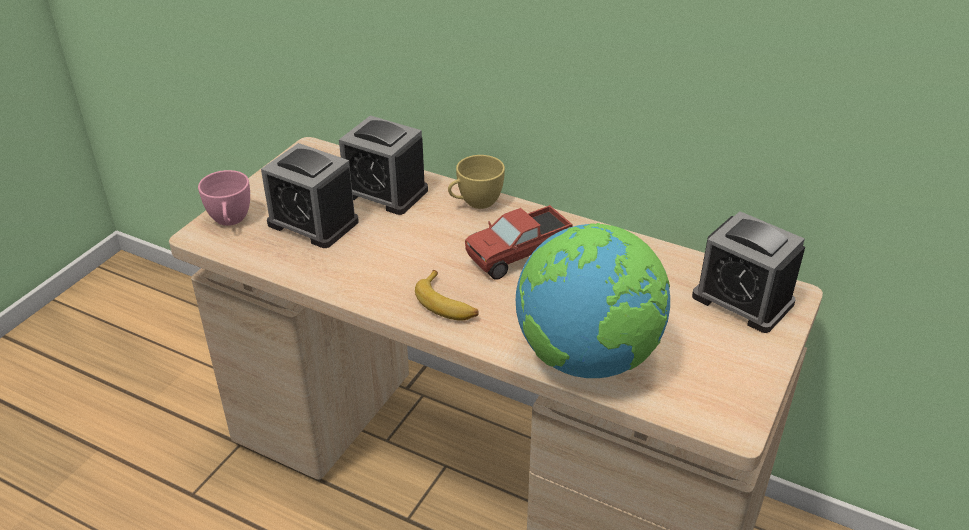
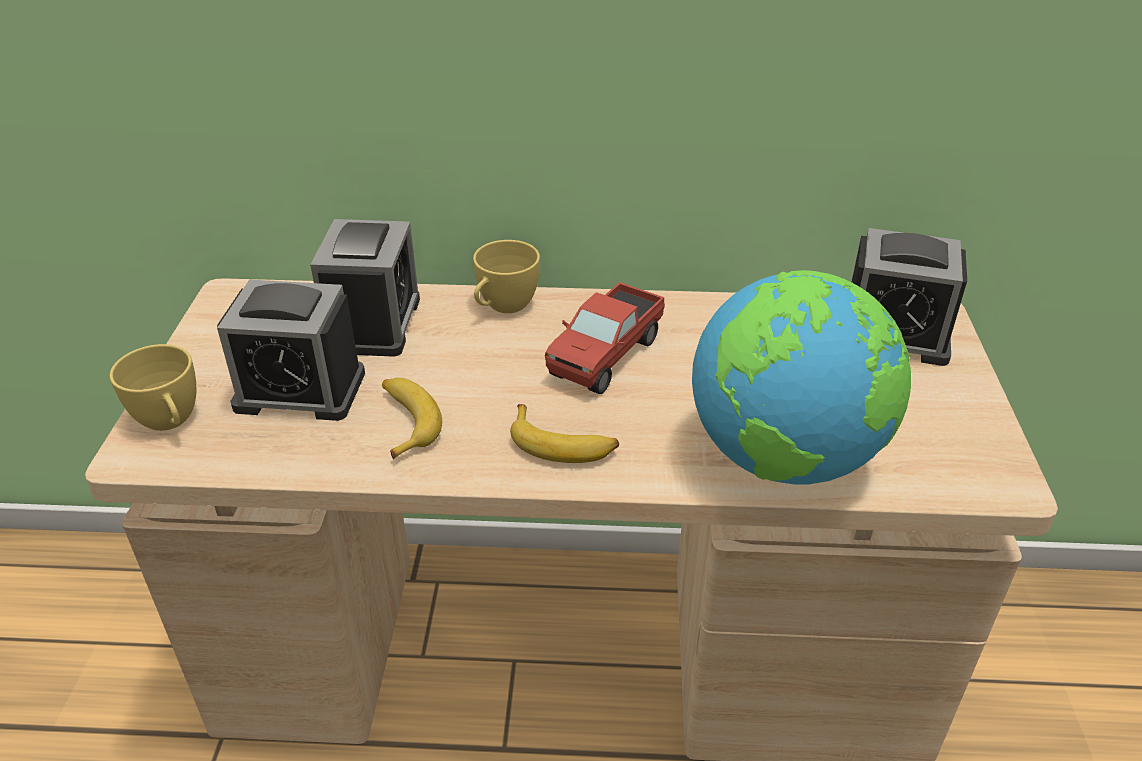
camera: 25 degrees left, 0 degrees up
(230, 221) = (170, 422): pink cup -> yellow cup
(361, 261) = (405, 422): none -> banana
(384, 192) = (374, 323): alarm clock -> alarm clock turned 90 degrees counterclockwise

